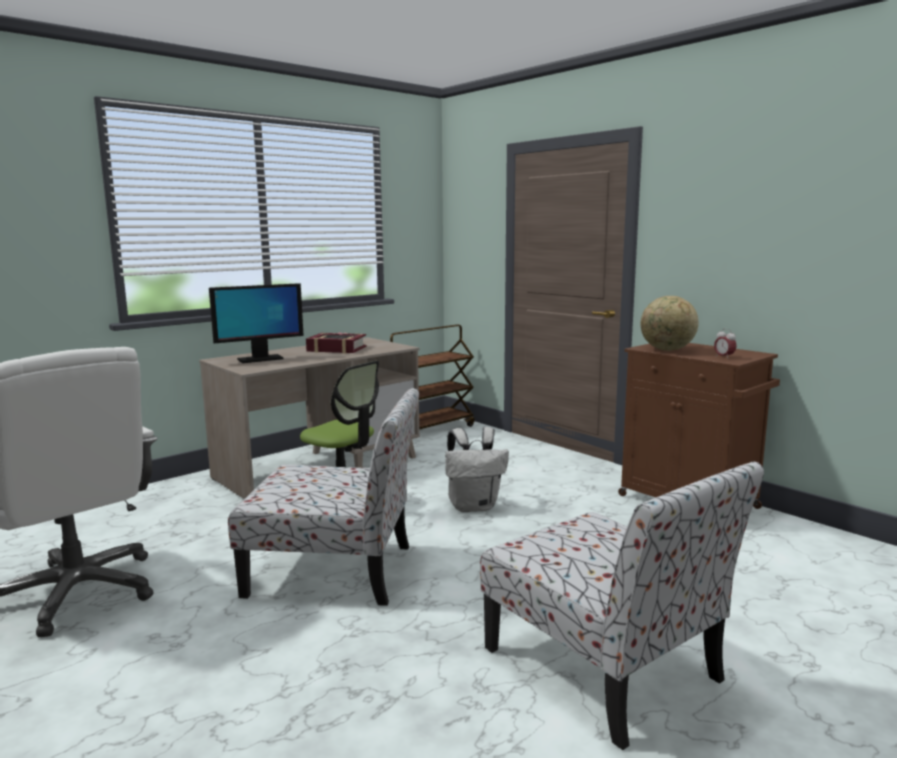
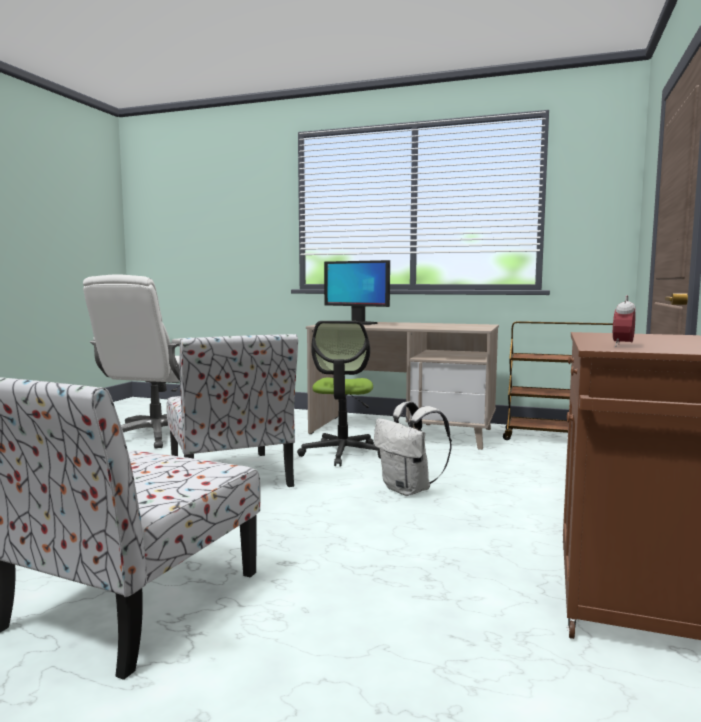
camera: 60 degrees right, 5 degrees down
(336, 349) = (429, 325): book -> none
(667, 350) = (605, 336): globe -> none

